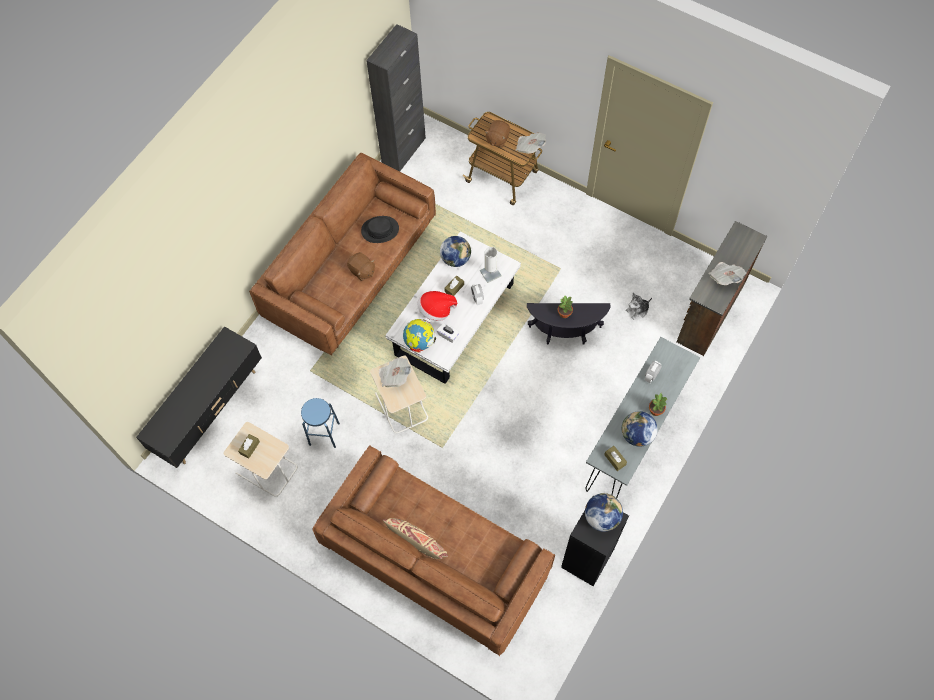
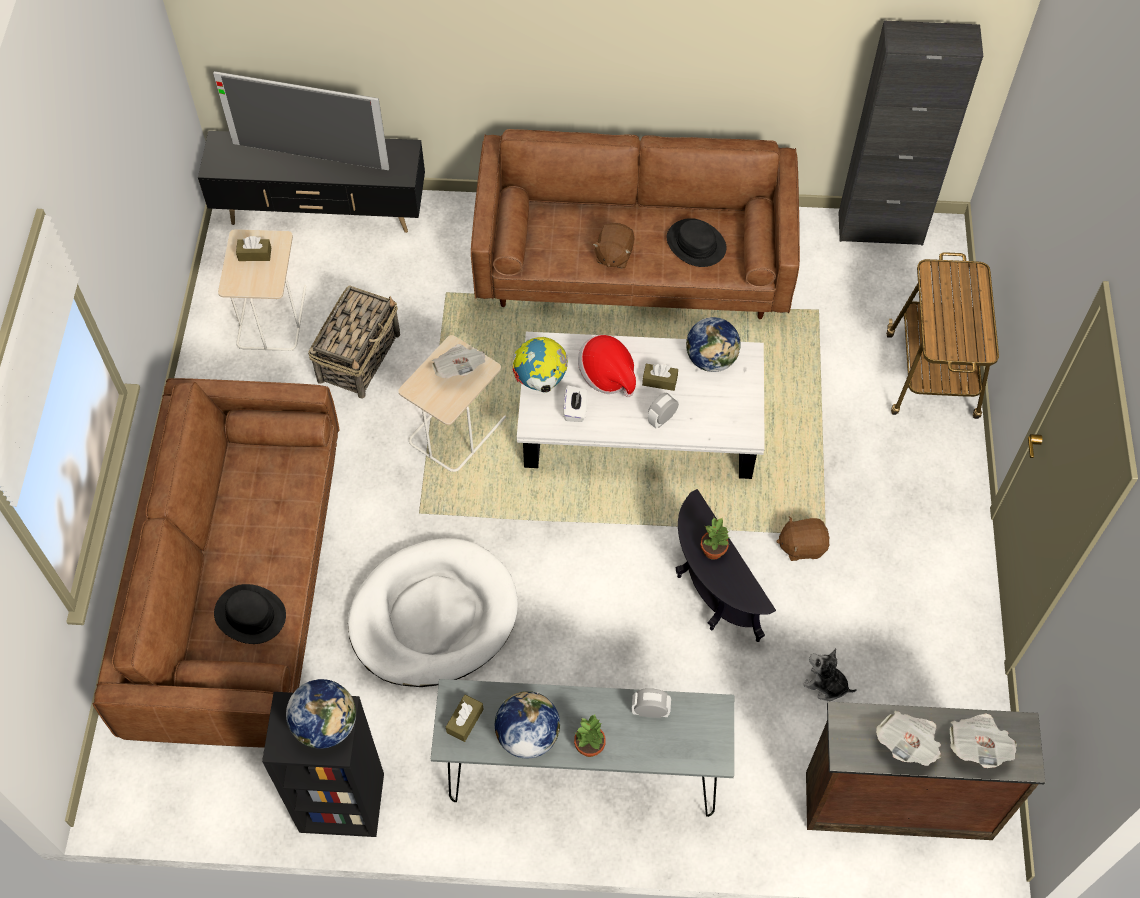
camera: 60 degrees right, 5 degrees down
(195, 389) = (310, 156): none -> television
(324, 434) = (359, 356): blue stool -> basket
(417, 542) = (222, 528): beige pillow -> none
(479, 548) = (250, 614): none -> black hat
(490, 273) = (717, 416): white table lamp -> none
(497, 139) = (947, 301): brown plush toy -> brown plush toy (802, 546)
(507, 468) = (433, 616): none -> white dog bed
(530, 147) = (966, 351): newspaper -> newspaper (978, 745)

